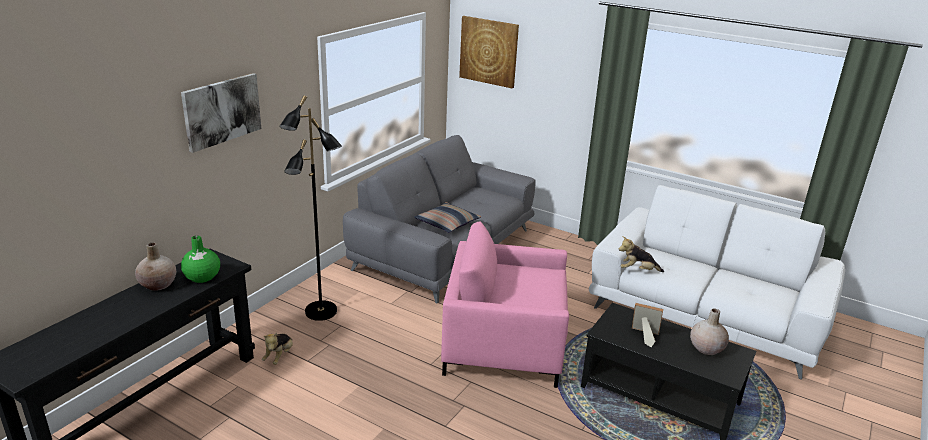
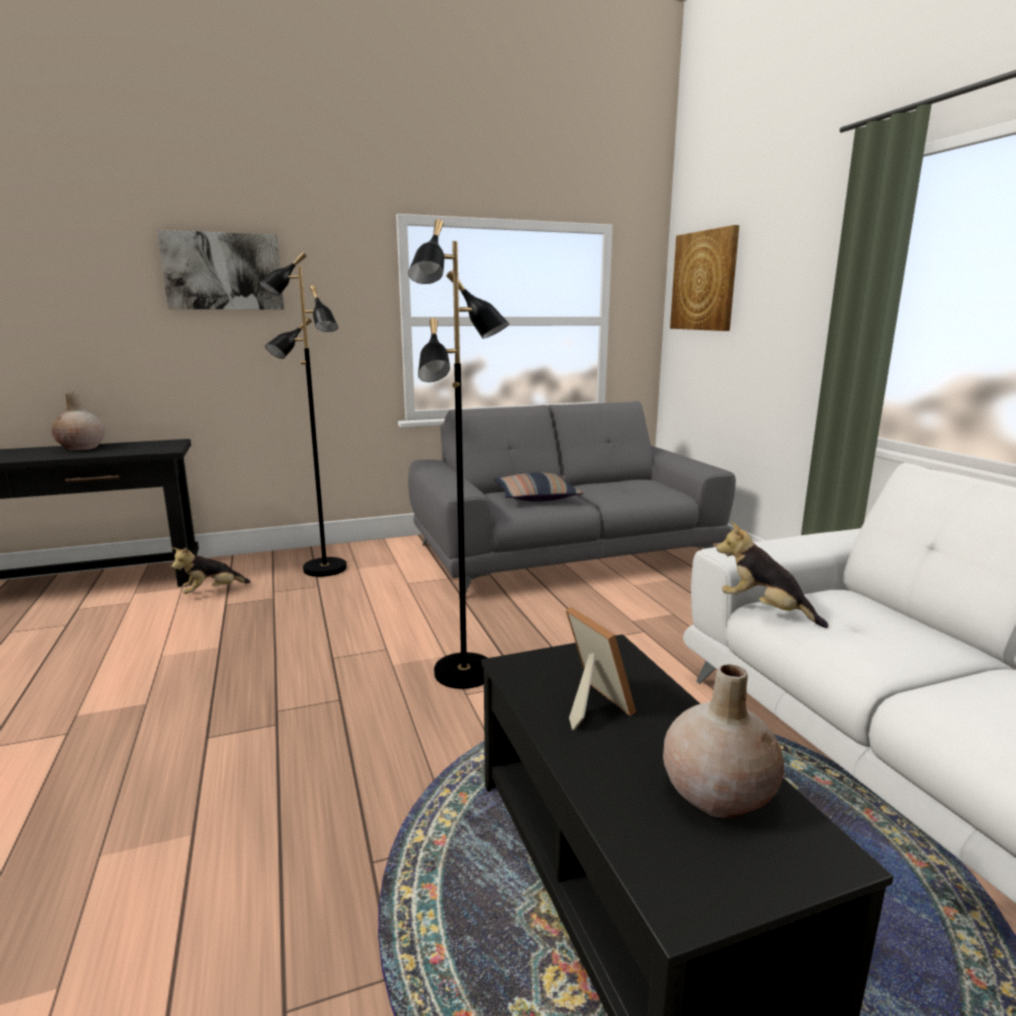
camera: 40 degrees right, 10 degrees down
(202, 277) = (123, 450): green vase -> none
(503, 344) = (465, 673): pink armchair -> black floor lamp

